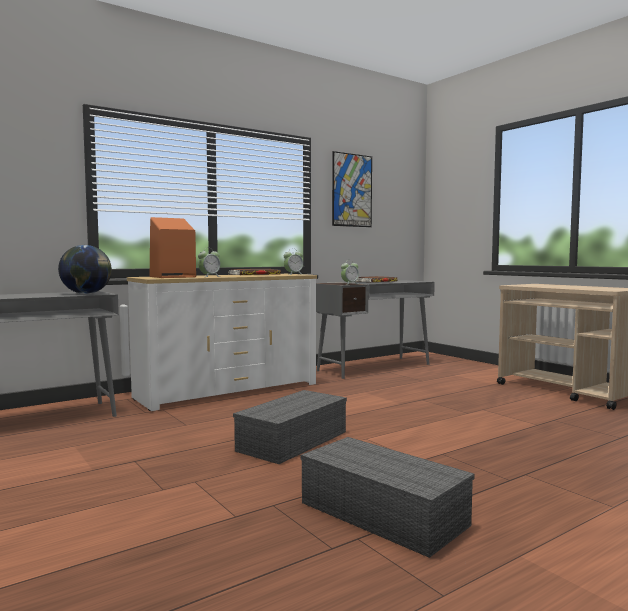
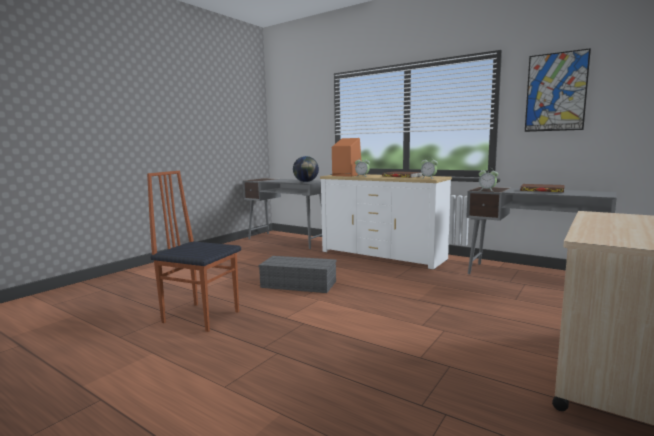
camera: 70 degrees right, 5 degrees up
(379, 513) = (201, 316): grey storage box -> chair

